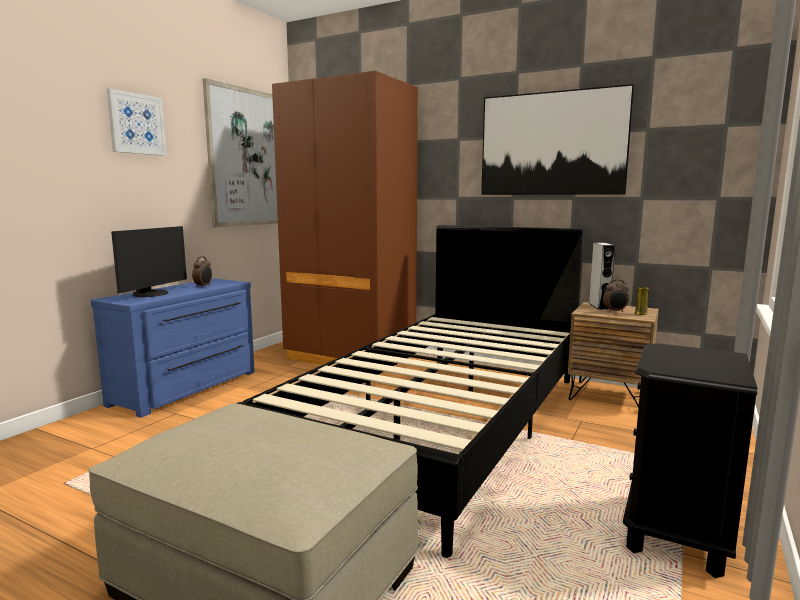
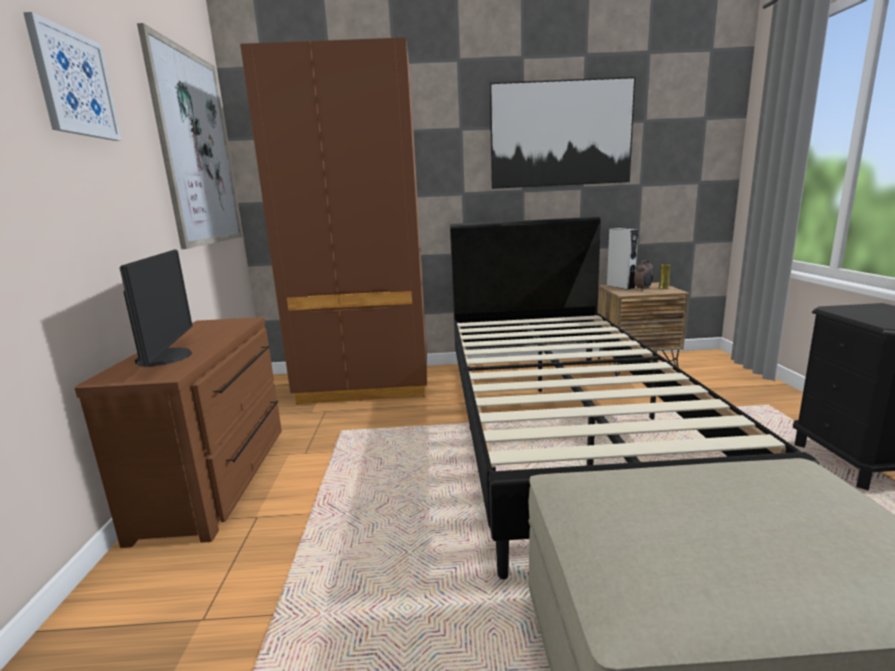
camera: 30 degrees left, 5 degrees up
(188, 388) = (221, 477): blue dresser -> brown dresser
(203, 286) = (216, 333): alarm clock -> none

